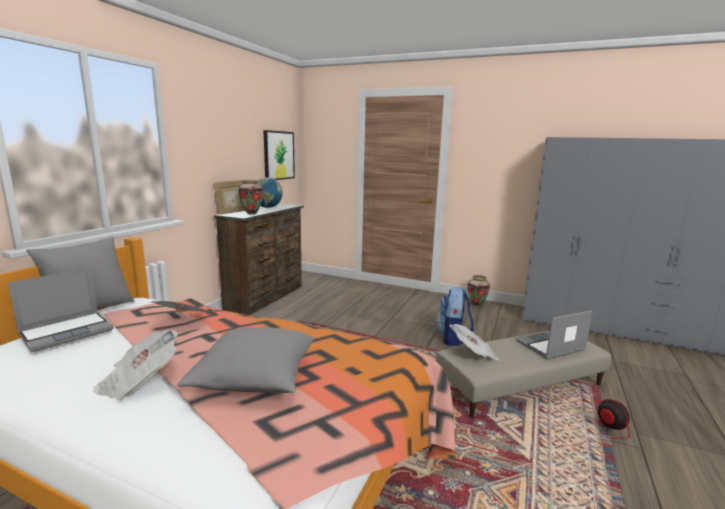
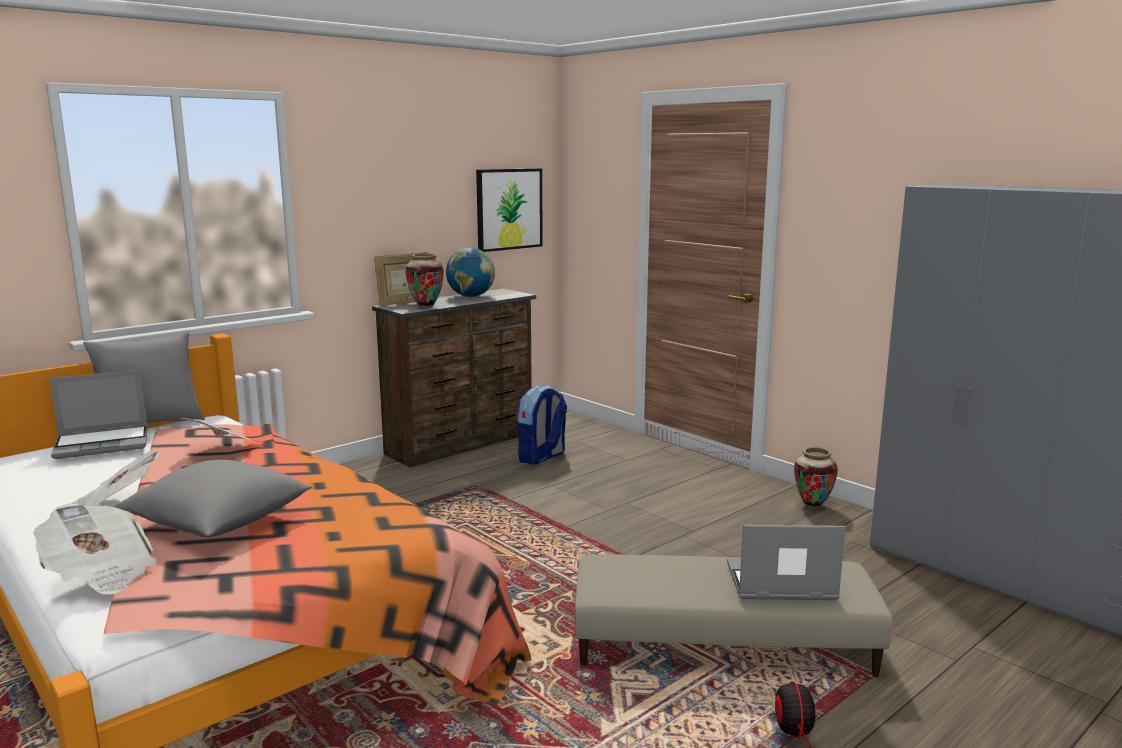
camera: 25 degrees right, 0 degrees up
(453, 338) = (695, 552): backpack -> backpack (541, 457)
(473, 354) = (626, 568): newspaper -> newspaper (100, 573)

